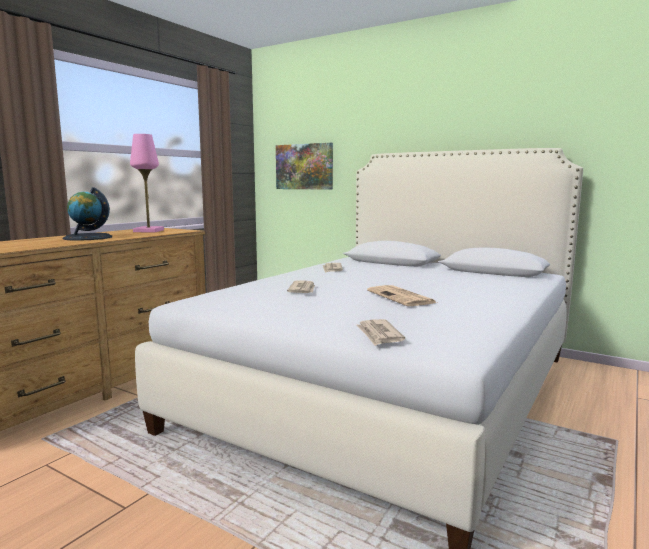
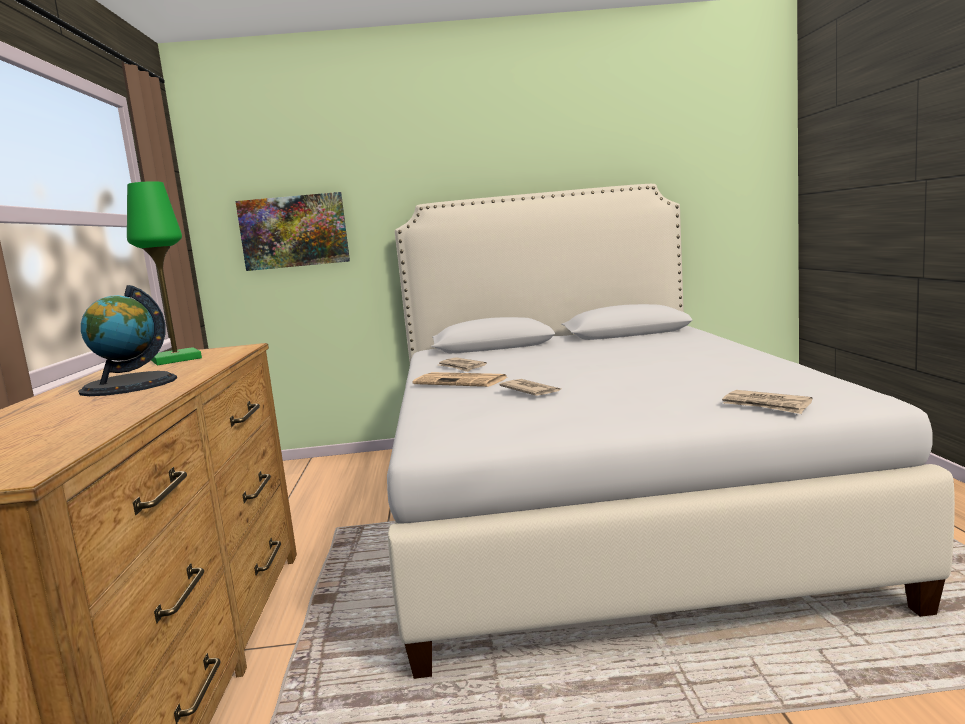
camera: 35 degrees left, 0 degrees up
(148, 231) = (176, 359): pink table lamp -> green table lamp
(402, 297) = (649, 372): newspaper -> newspaper (462, 381)

